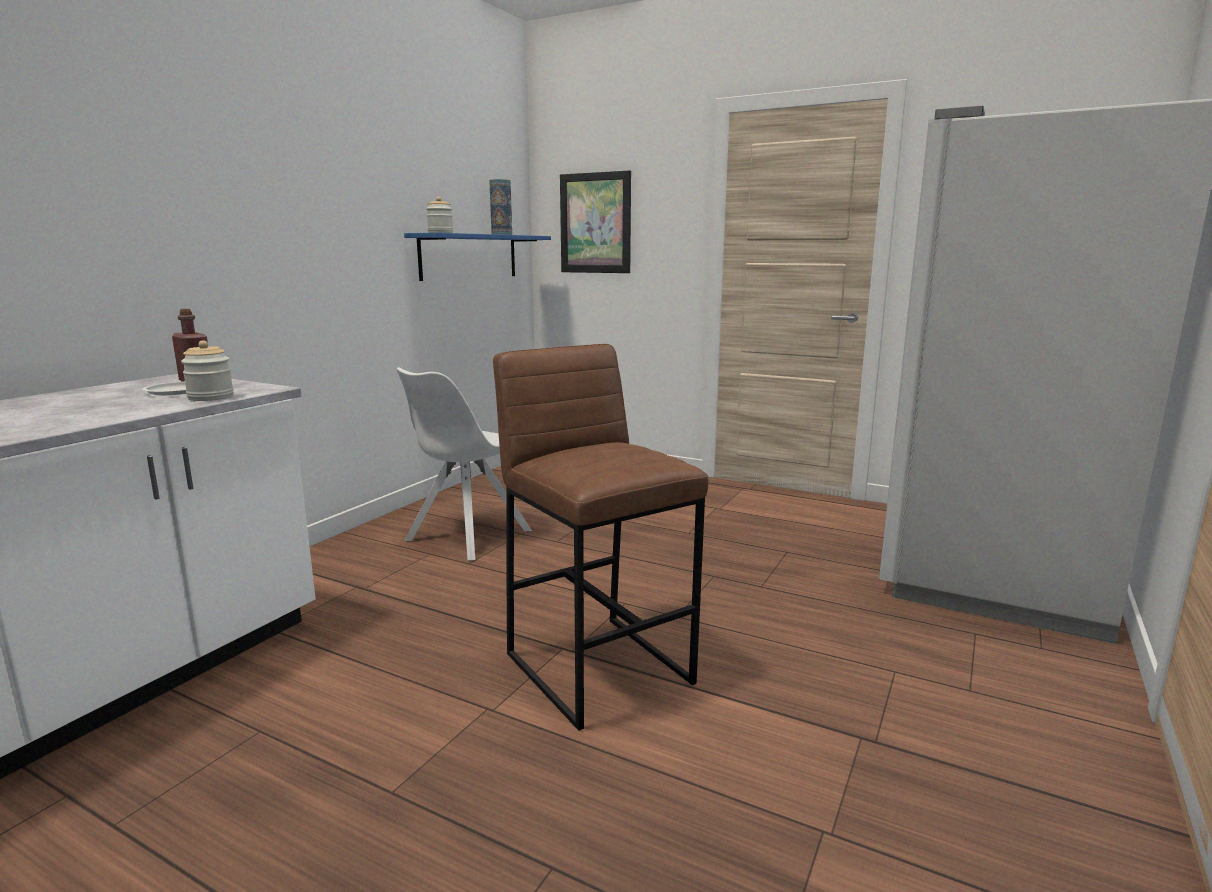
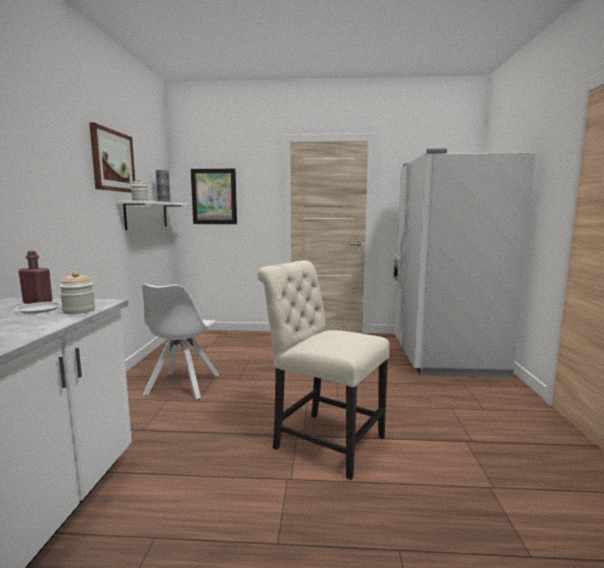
camera: 25 degrees left, 5 degrees down
(397, 169) = (113, 161): none -> picture
(469, 256) = (146, 215): blue shelf -> white shelf
(596, 666) = (323, 440): brown stool -> beige chair

